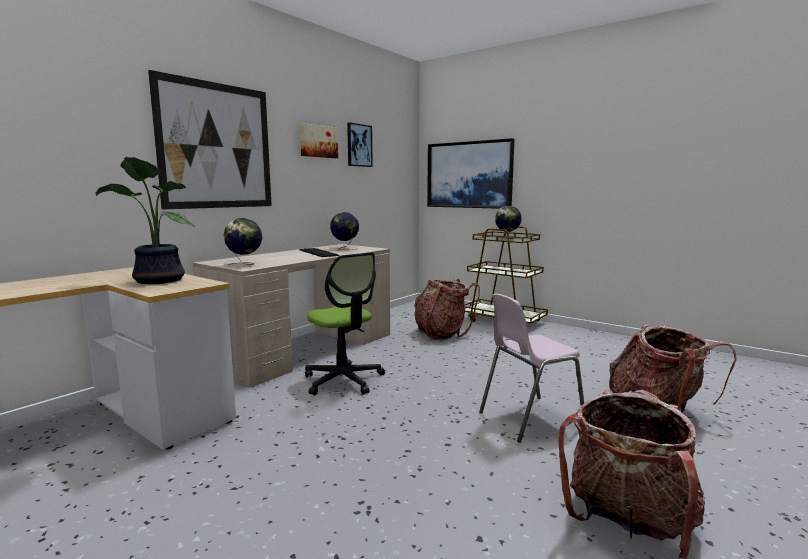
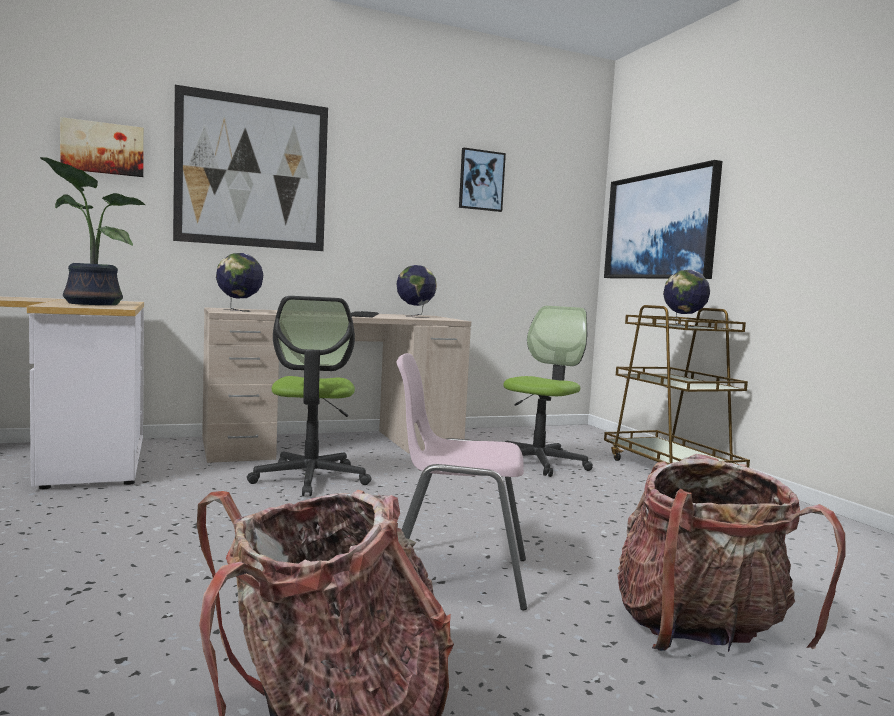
camera: 30 degrees right, 5 degrees down
(318, 141) = (408, 172): picture -> picture (103, 148)
(442, 333) = (538, 463): backpack -> office chair

